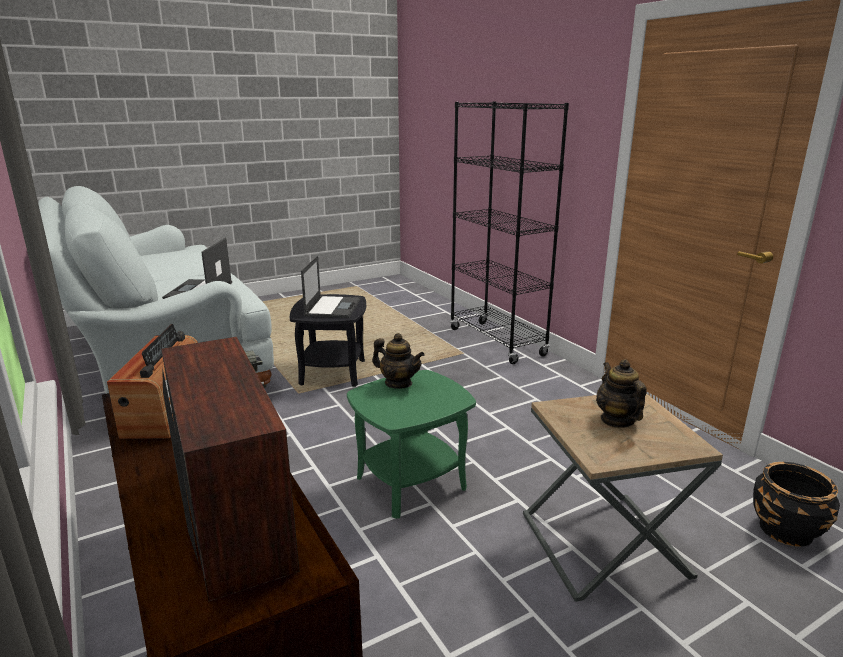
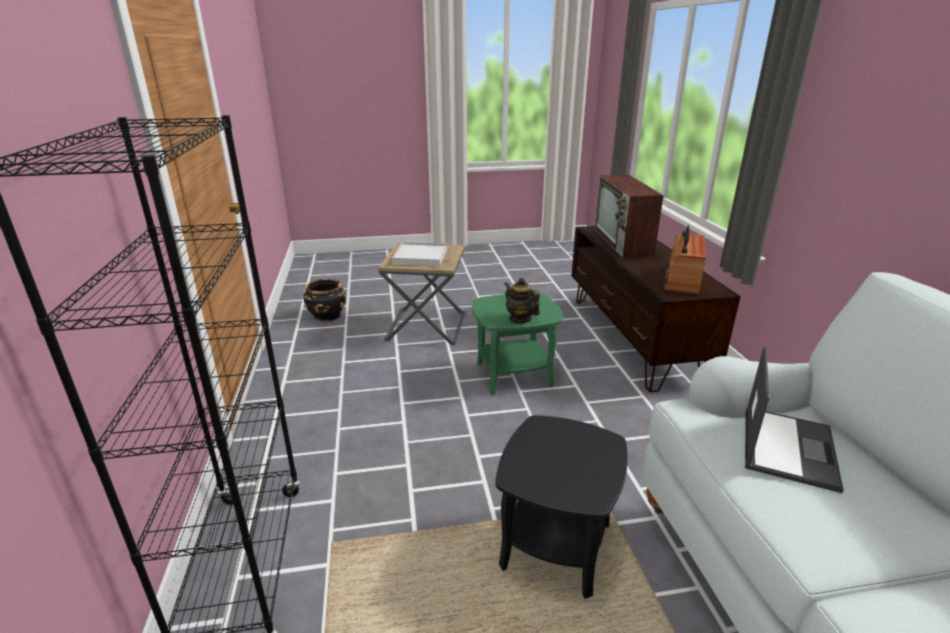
camera: 160 degrees left, 5 degrees up
(333, 307) = (557, 453): laptop -> none
(617, 420) = (420, 257): teapot -> white tray

